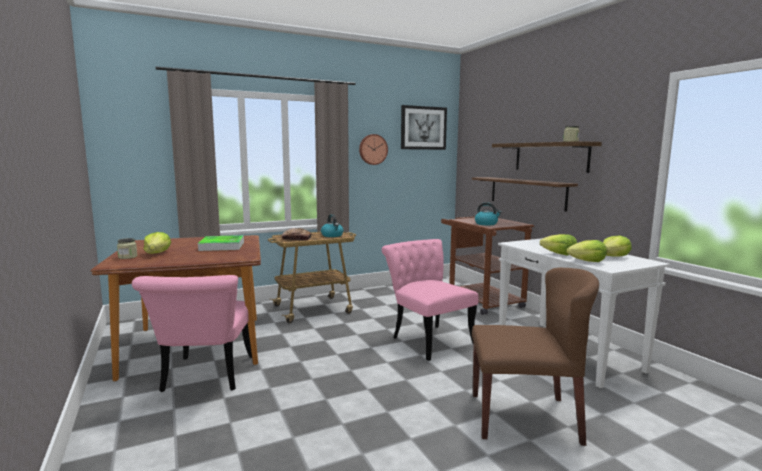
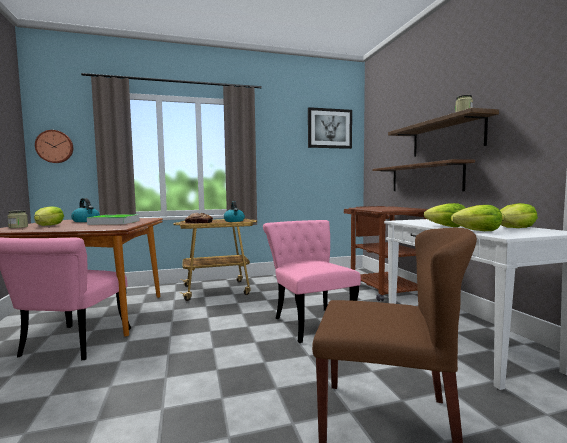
camera: 10 degrees right, 5 degrees down
(372, 149) = (281, 147): wall clock -> wall clock (55, 146)
(486, 224) = (382, 209): kettle -> kettle (86, 221)

